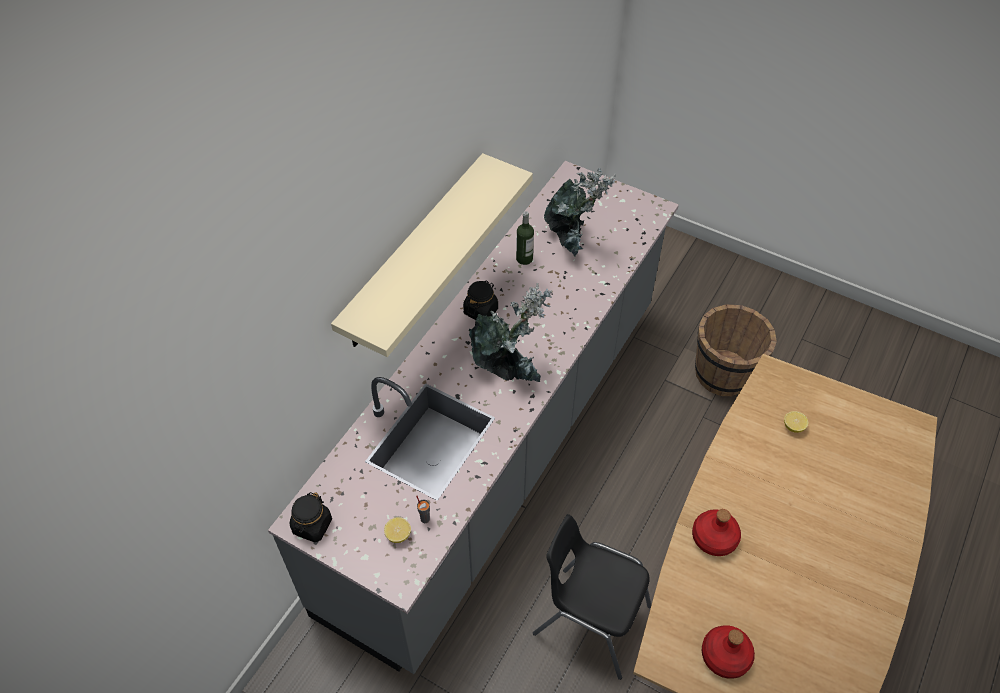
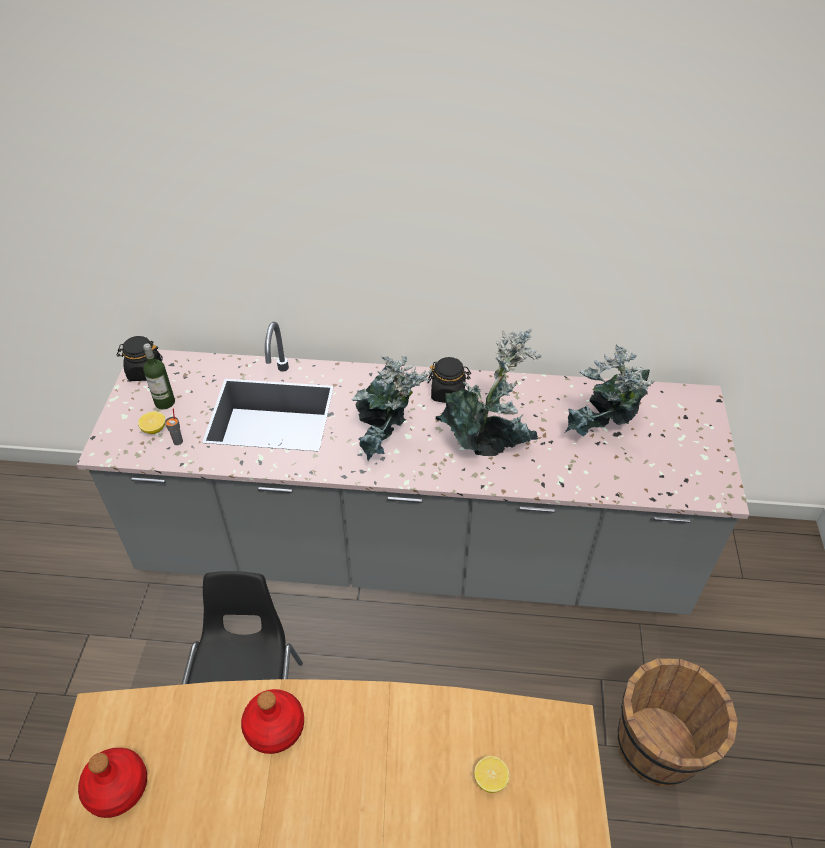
camera: 65 degrees right, 5 degrees down
(414, 252) = (398, 263): beige shelf -> none
(524, 259) = (543, 402): bottle -> bottle (165, 402)
(547, 308) = (487, 443): none -> potted plant

